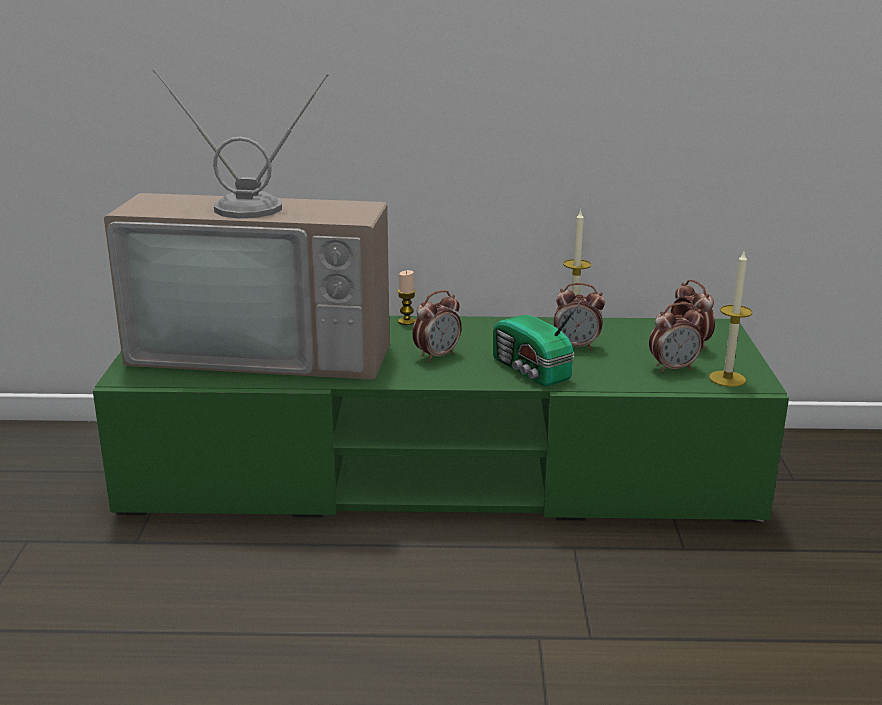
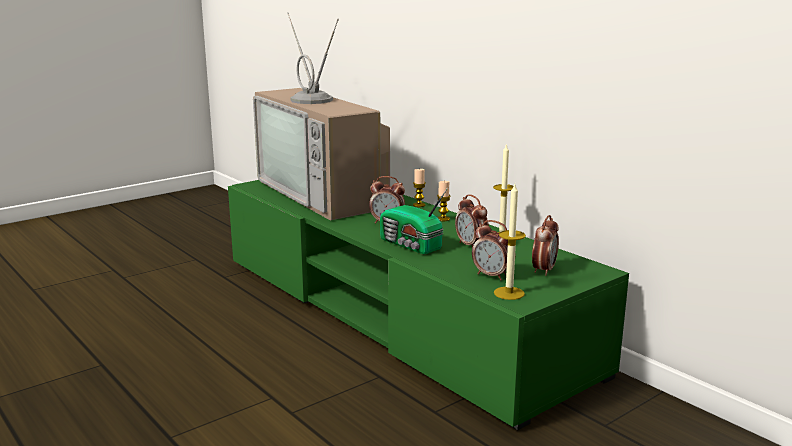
camera: 50 degrees right, 5 degrees down
(474, 328) = (443, 219): none -> candle
(530, 371) = (410, 245): radio -> radio turned 60 degrees counterclockwise

